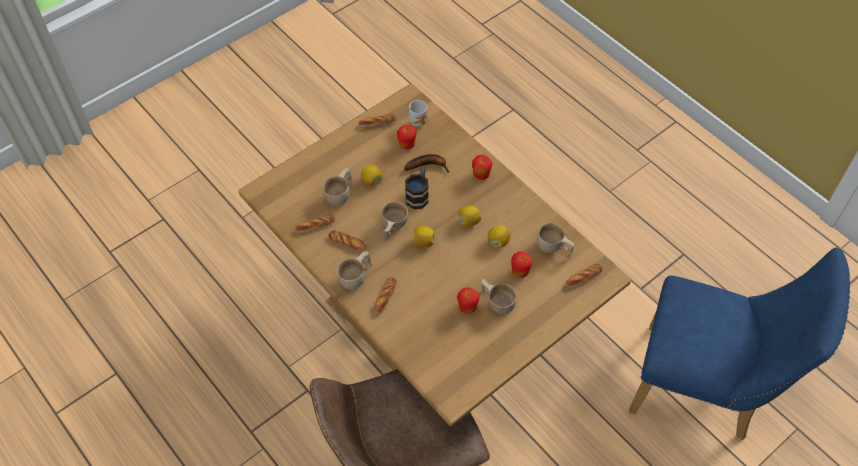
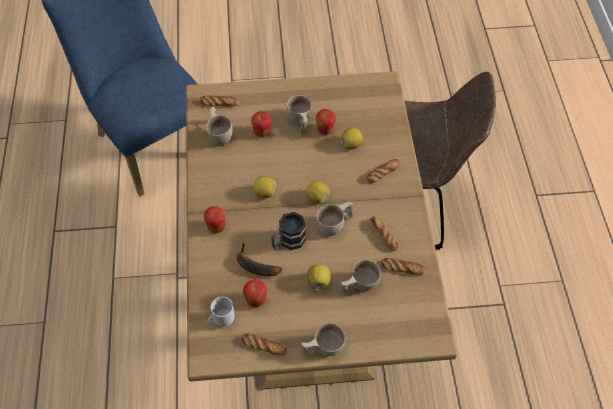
camera: 145 degrees left, 0 degrees up
(356, 277) = (396, 200): beige cup -> beige cup (322, 348)
(498, 242) = (257, 163): lemon -> lemon (351, 144)

